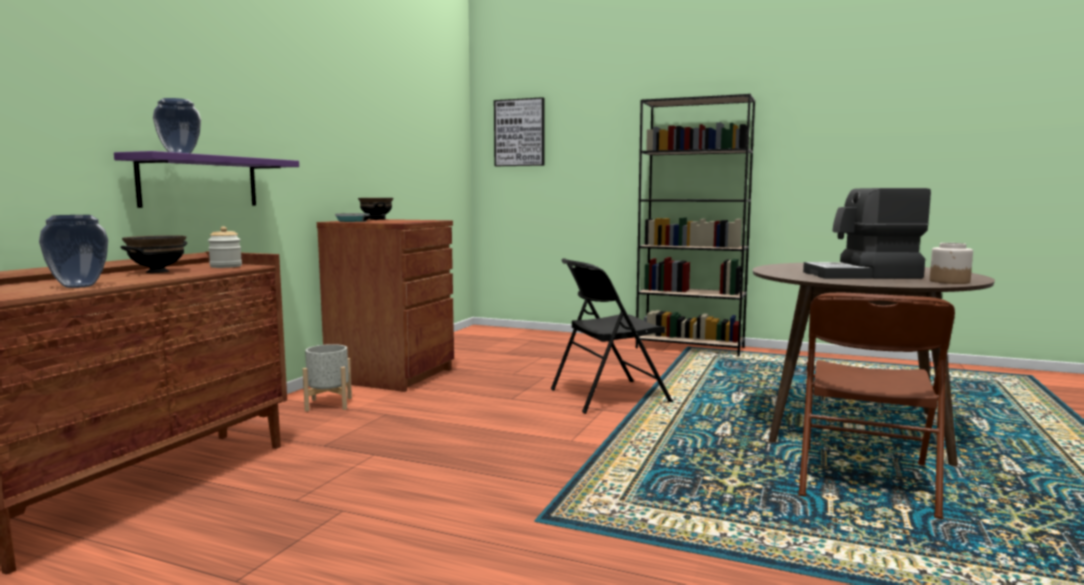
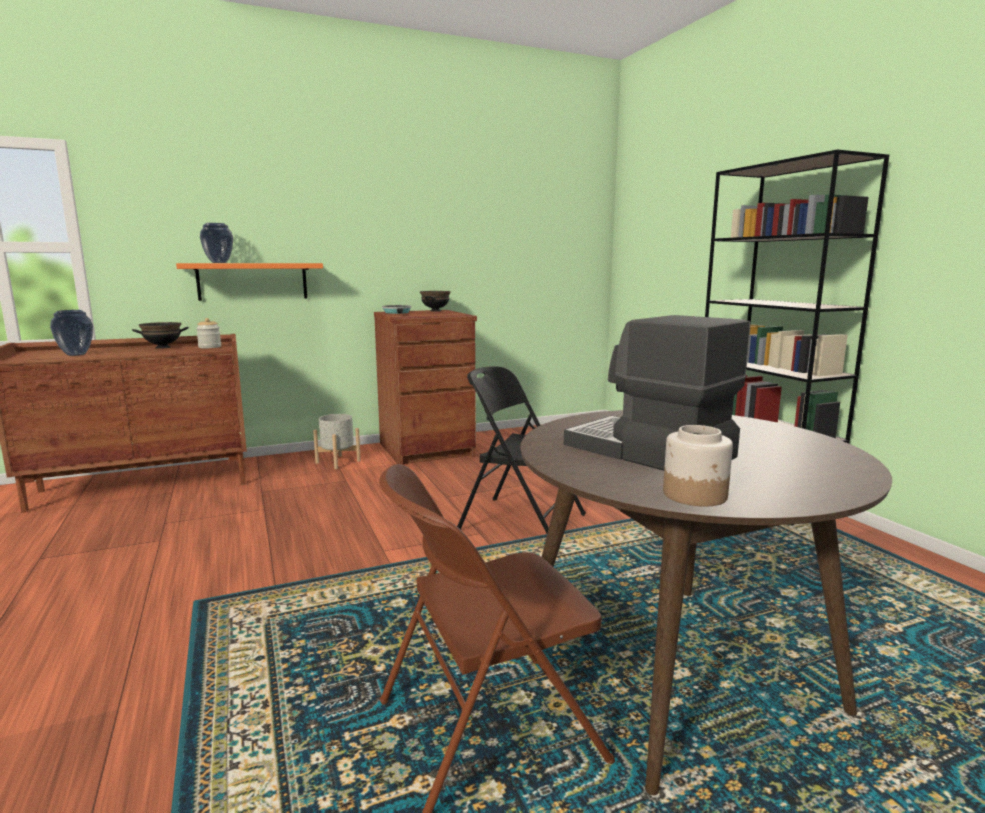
camera: 45 degrees right, 5 degrees up
(199, 182) = (253, 281): purple shelf -> orange shelf
(519, 132) = (647, 217): picture -> none

